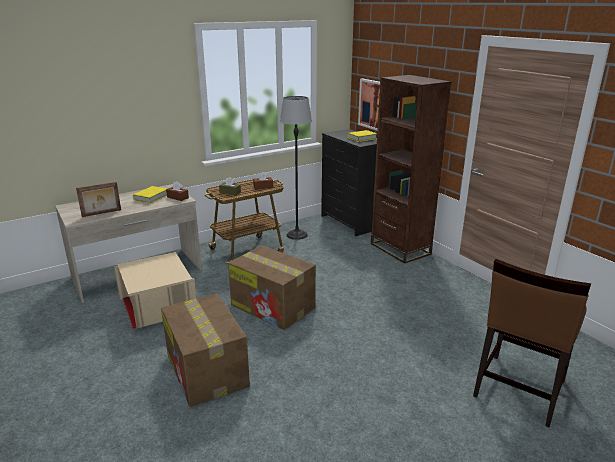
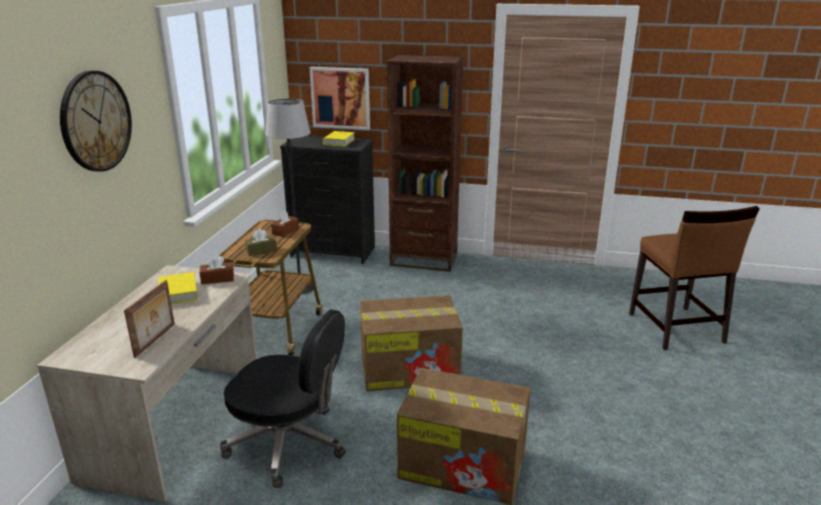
camera: 45 degrees left, 0 degrees up
(124, 86) = (95, 121): none -> wall clock
(157, 308) = (289, 443): beige storage box -> black office chair

